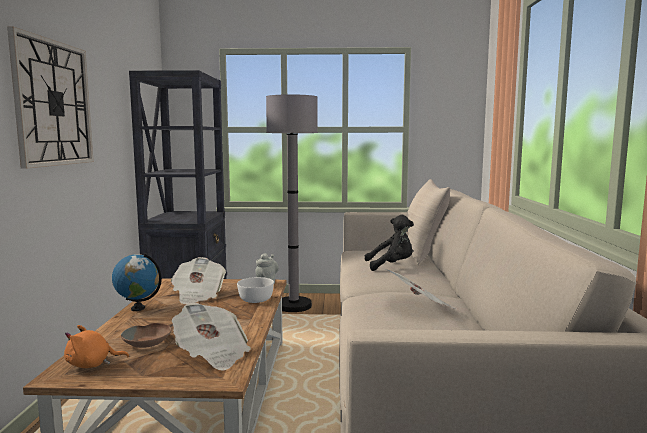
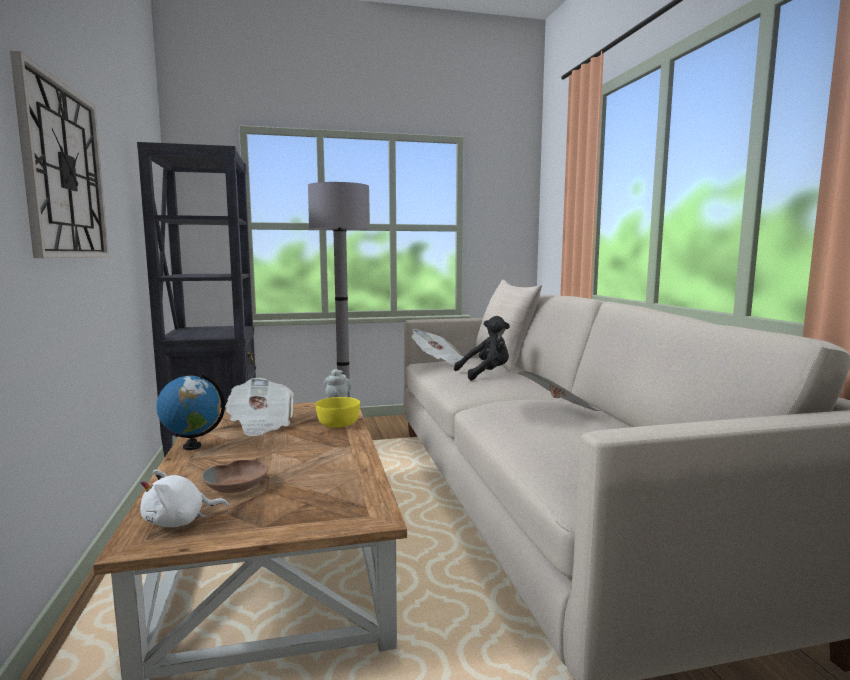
camera: 15 degrees left, 0 degrees up
(92, 364) = (179, 521): orange plush toy -> white plush toy
(212, 354) = (335, 490): newspaper -> newspaper (439, 362)
(256, 299) = (339, 423): white bowl -> yellow bowl

